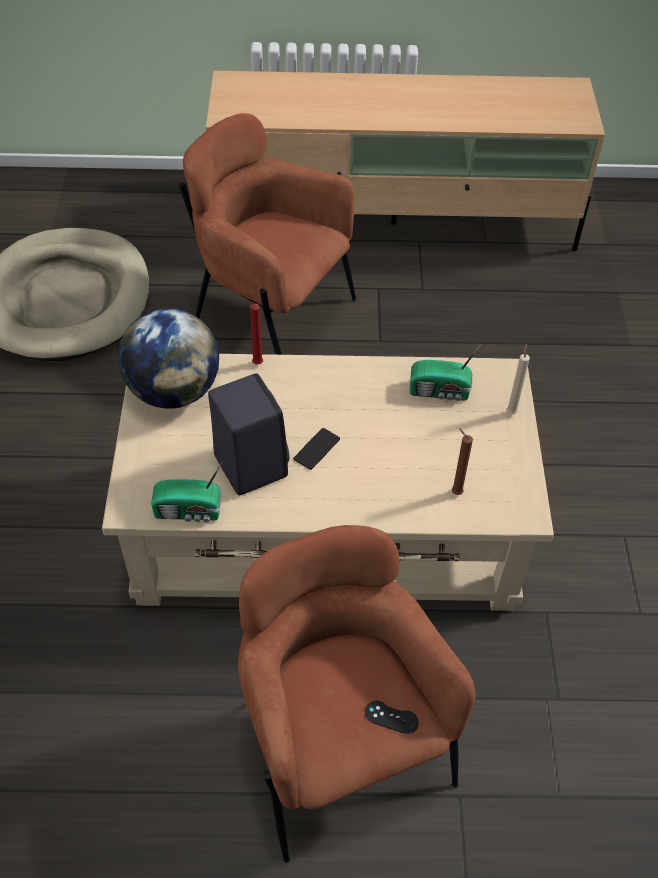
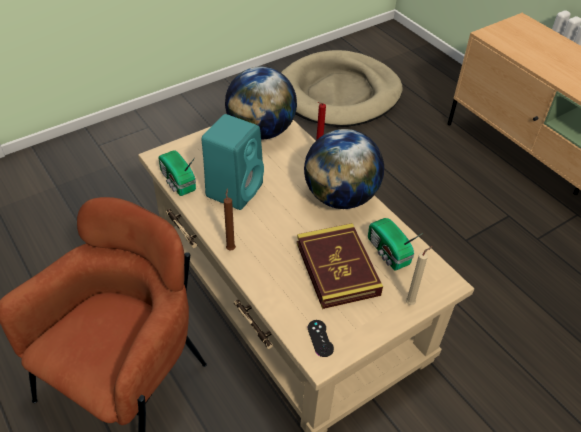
camera: 55 degrees right, 5 degrees down
(248, 464) = (235, 189): black speaker -> turquoise speaker
(271, 318) = (422, 178): brown armchair -> none
(316, 449) = (275, 214): phone -> none
(338, 383) = (340, 197): none -> globe
(391, 717) = (98, 365): black game controller -> black game controller (320, 338)
(430, 441) = (337, 268): none -> book
(455, 492) = (304, 303): brown candle -> brown candle (230, 248)

